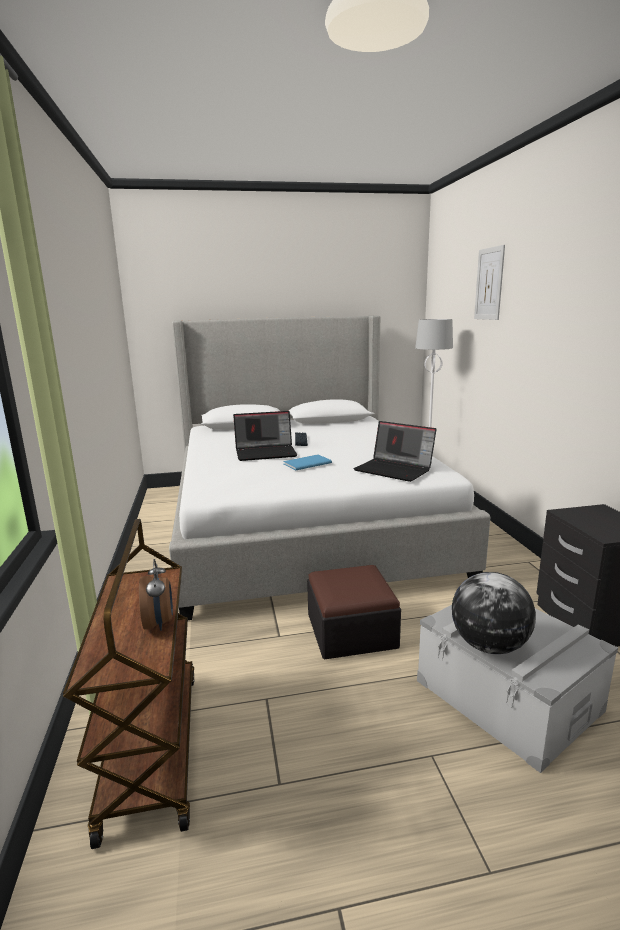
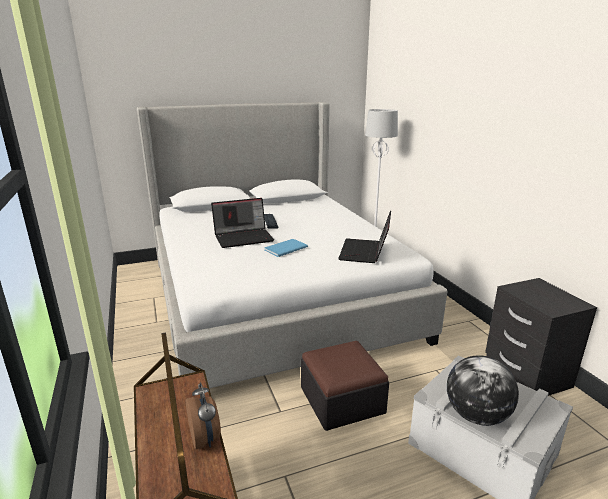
camera: 10 degrees left, 5 degrees up
(395, 469) = (365, 252): laptop -> laptop turned 75 degrees clockwise
(489, 284) = (431, 81): picture -> none

